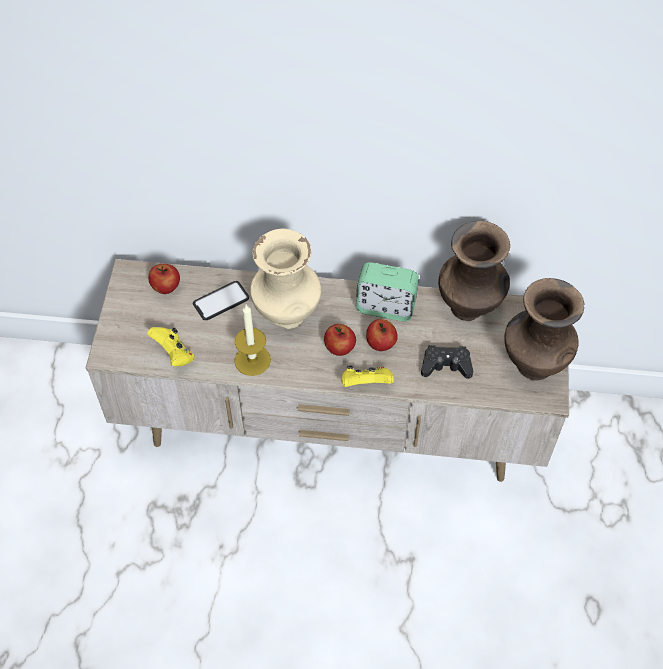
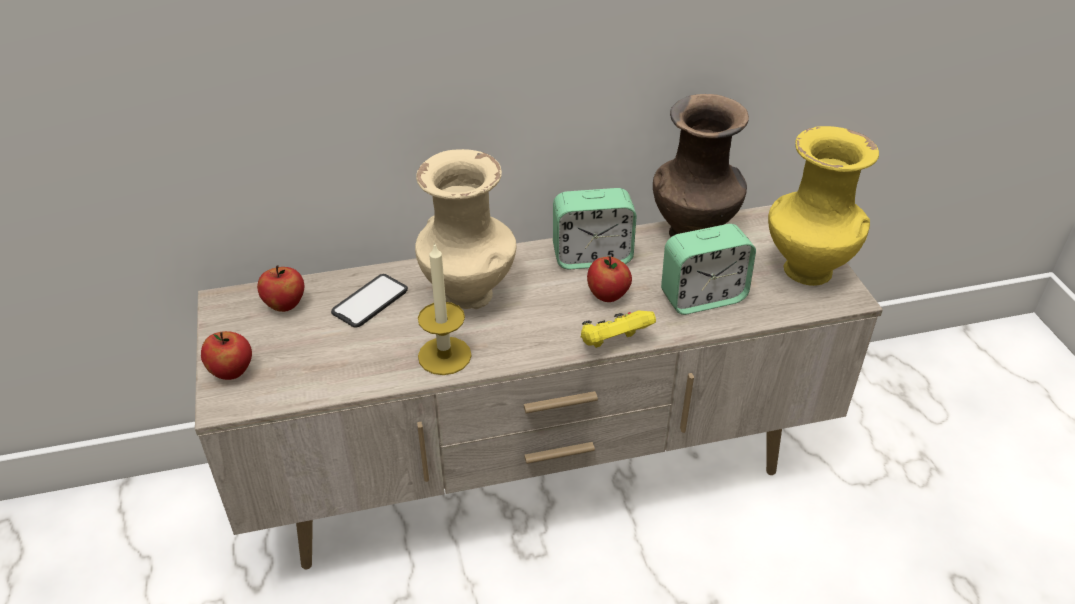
camera: 20 degrees left, 15 degrees down
(174, 354) = (327, 377): yellow game controller -> none
(340, 348) = (557, 313): apple -> apple (232, 371)
(446, 365) = (703, 297): black game controller -> alarm clock
(532, 364) = (805, 270): brown vase -> yellow vase

